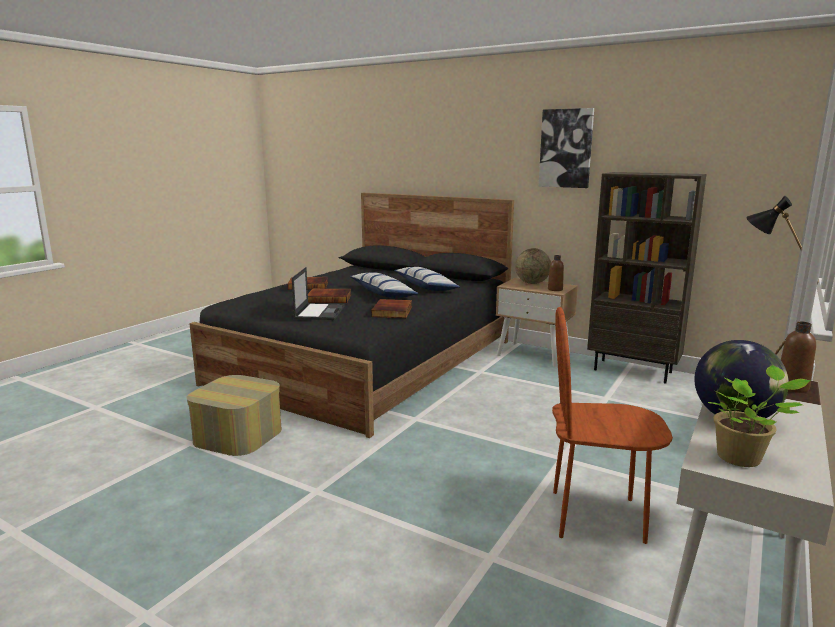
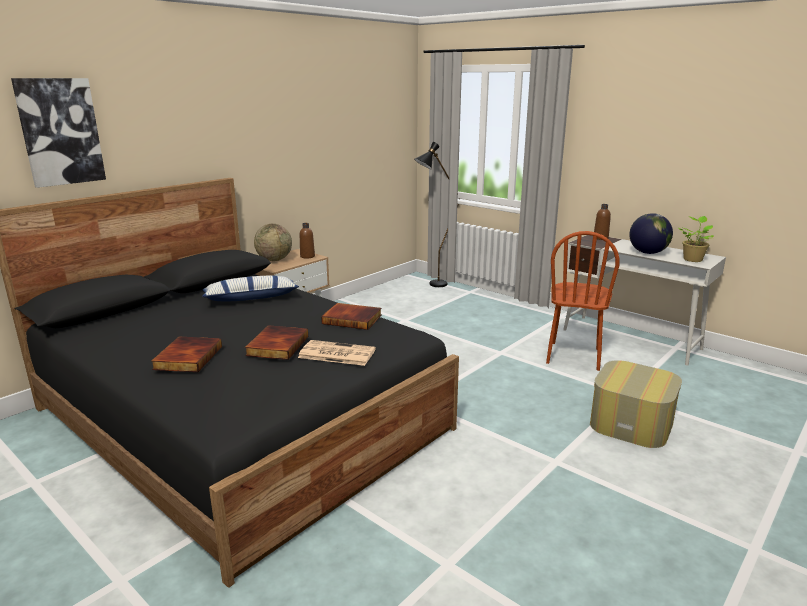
camera: 80 degrees left, 5 degrees up
(238, 435) = (432, 521): ottoman -> ottoman (631, 423)
(319, 312) = (335, 354): laptop -> newspaper
(383, 294) = (265, 319): pillow -> none
(566, 148) = (268, 116): picture -> picture (60, 132)
(633, 371) = (357, 301): brown bookcase -> none

